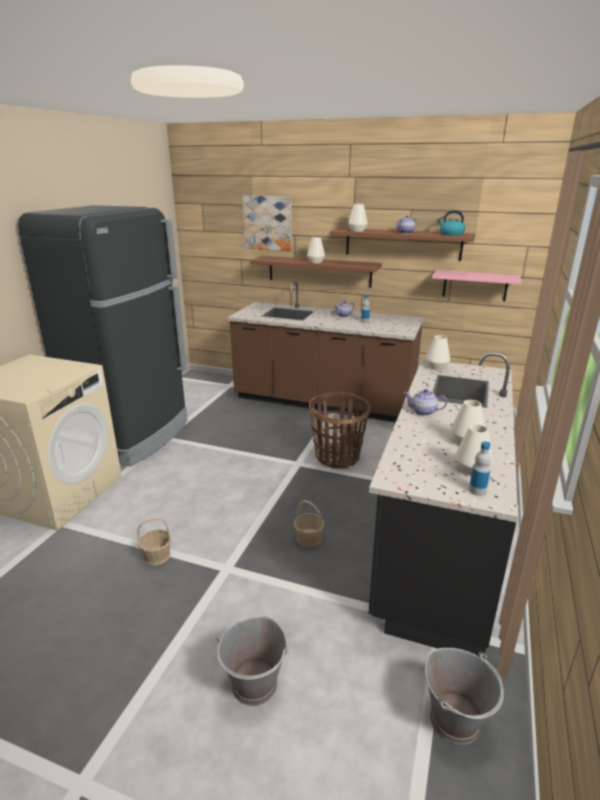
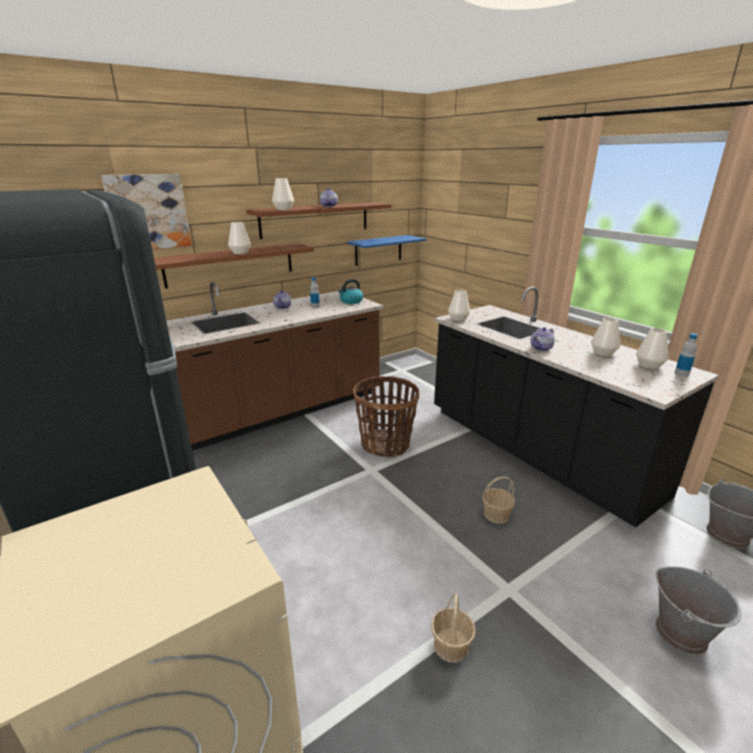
camera: 55 degrees left, 0 degrees up
(451, 234) = (366, 204): kettle -> kettle (351, 301)
(475, 285) = (378, 250): pink shelf -> blue shelf

